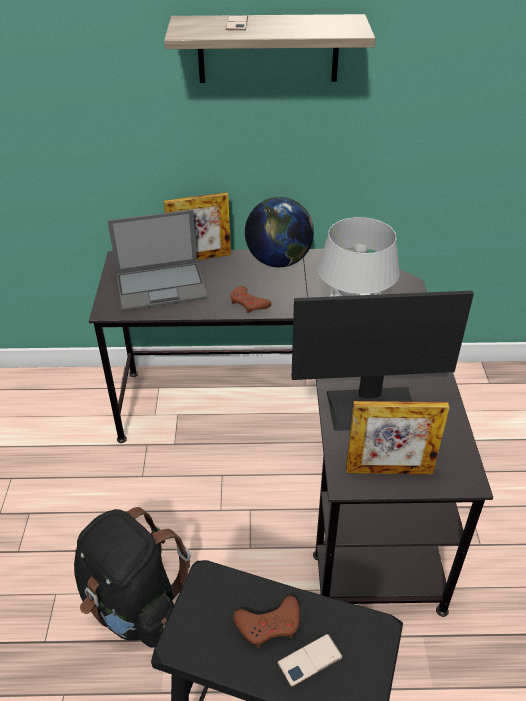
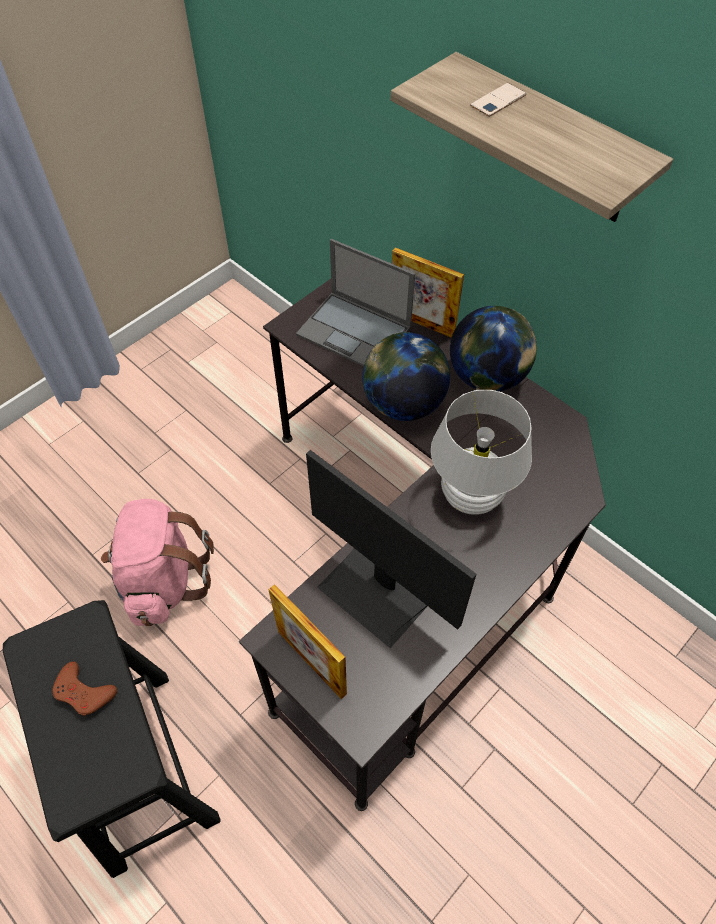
camera: 45 degrees right, 15 degrees up
(133, 605) = (164, 580): black backpack -> pink backpack
(248, 303) = (403, 404): brown game controller -> globe
(310, 660) = (75, 743): phone -> none

